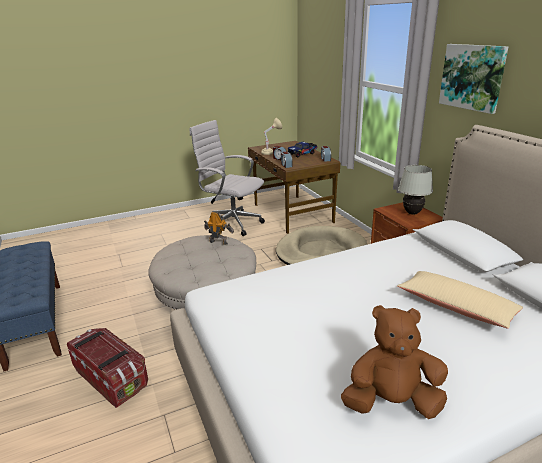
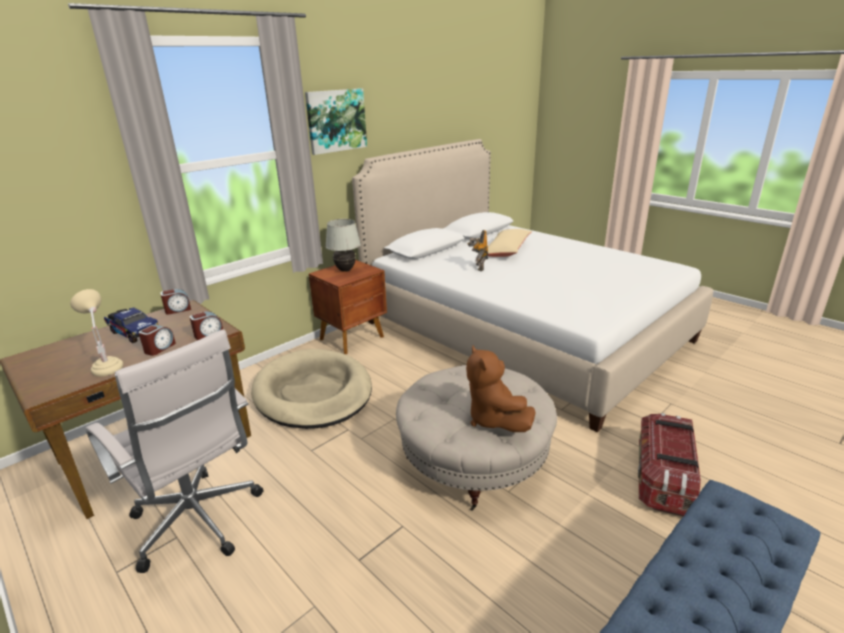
camera: 110 degrees left, 0 degrees up
(218, 242) = (431, 397): toy robot -> toy robot (478, 267)
(231, 223) = (199, 523): white office chair -> white office chair turned 60 degrees counterclockwise
(392, 402) = (612, 258): brown plush toy -> brown plush toy (494, 419)

